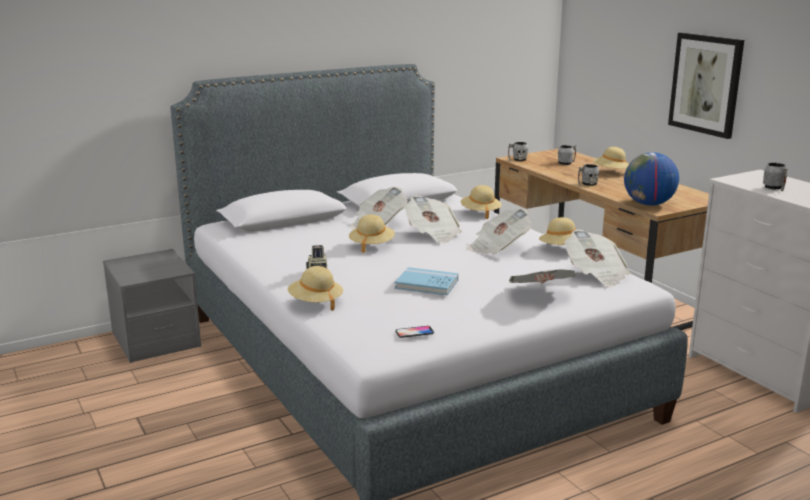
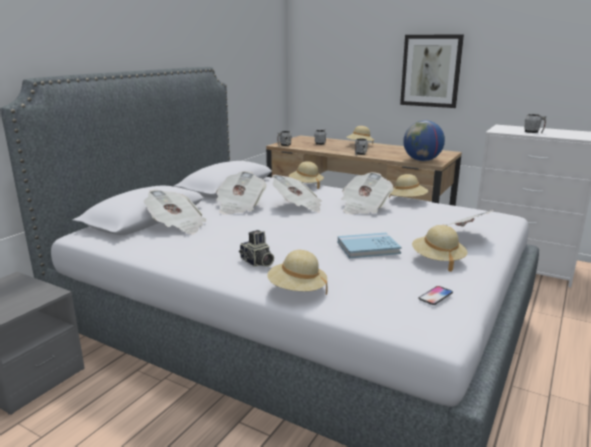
camera: 30 degrees left, 0 degrees up
(371, 245) = (264, 225): beige hat -> beige hat (437, 260)
(596, 275) = (463, 214): newspaper -> newspaper (177, 226)

